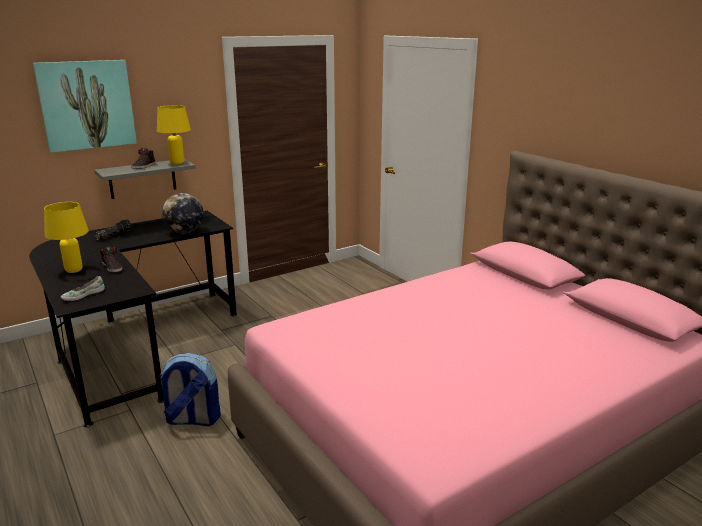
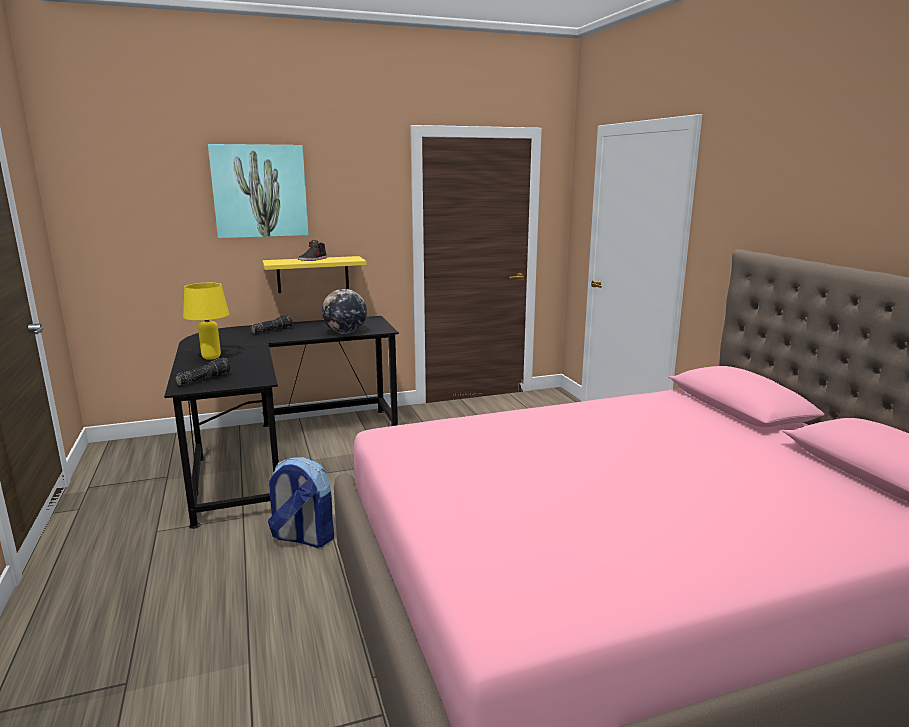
camera: 15 degrees right, 5 degrees down
(83, 295) = (204, 379): white shoe -> flashlight
(112, 267) = (250, 358): black shoe -> none
(142, 179) = (313, 274): grey shelf -> yellow shelf
(177, 163) = (349, 259): yellow table lamp -> none

